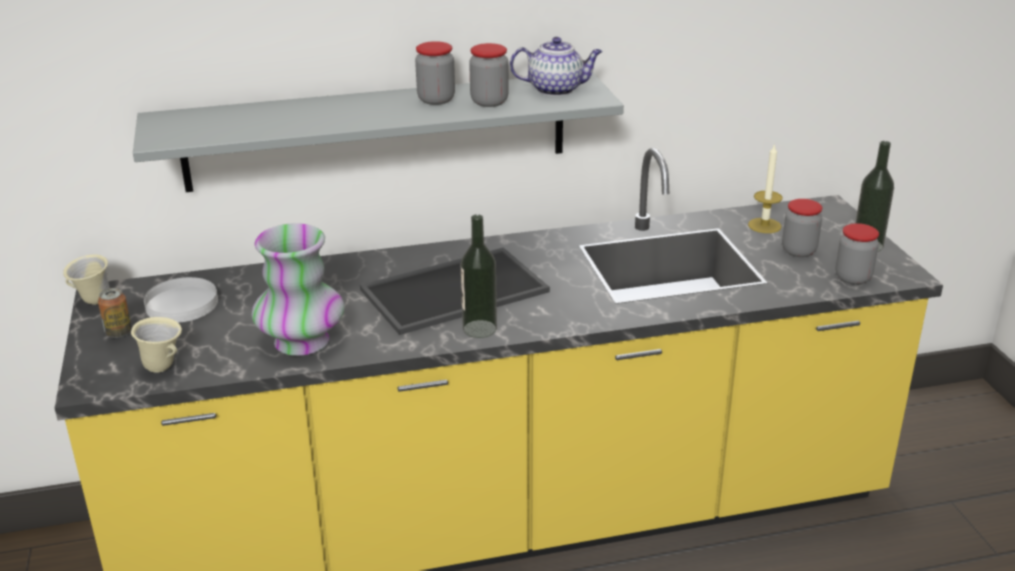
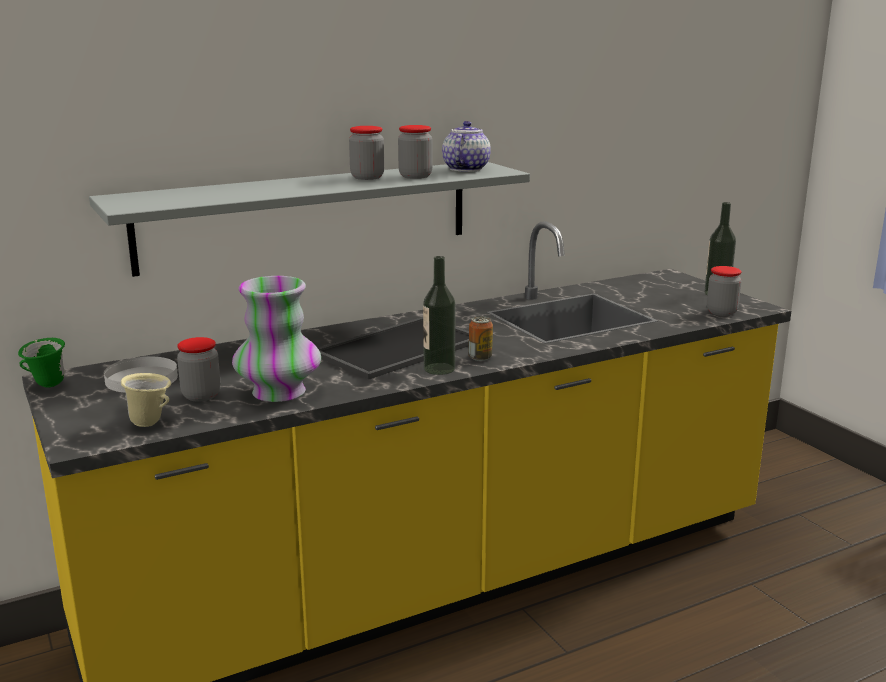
camera: 15 degrees left, 10 degrees down
(93, 302) = (47, 386): beige mug -> green mug
(118, 332) = (87, 404): can -> can (480, 358)
(556, 89) = (465, 169): teapot -> teapot turned 60 degrees counterclockwise
(764, 225) = (629, 289): candle -> none
(798, 251) = (667, 301): jar -> jar (201, 395)

